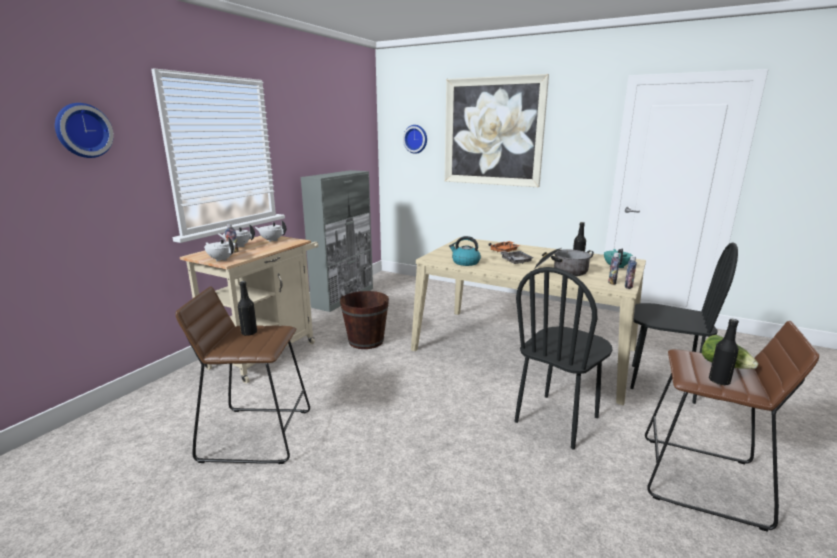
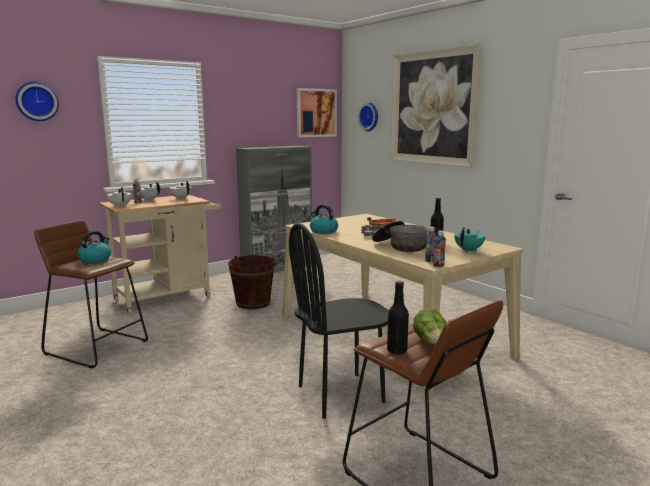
camera: 25 degrees right, 5 degrees down
(249, 333) = (95, 259): black bottle -> kettle
(360, 135) = (316, 113): none -> picture
(661, 383) = (503, 392): black chair -> none

